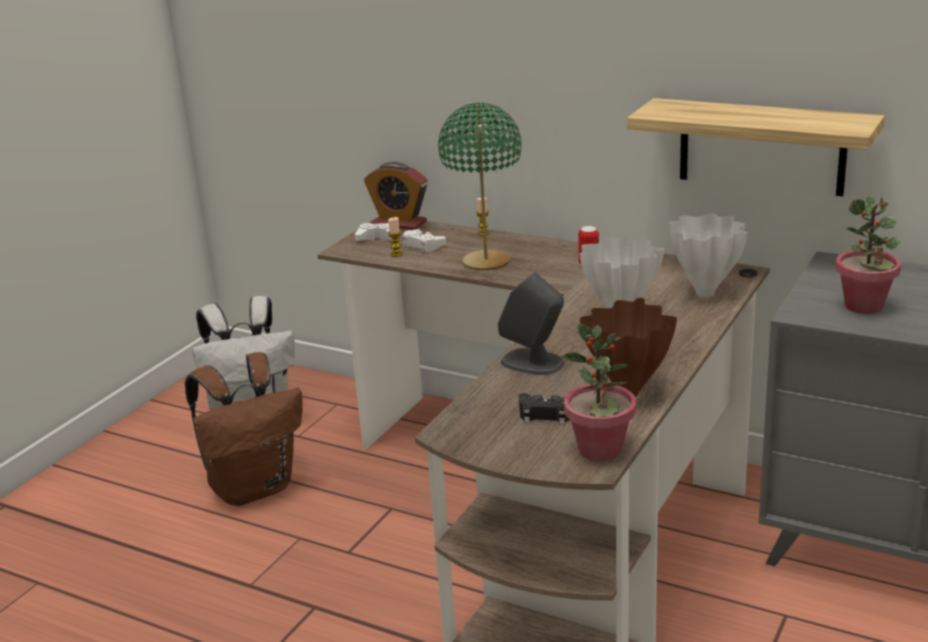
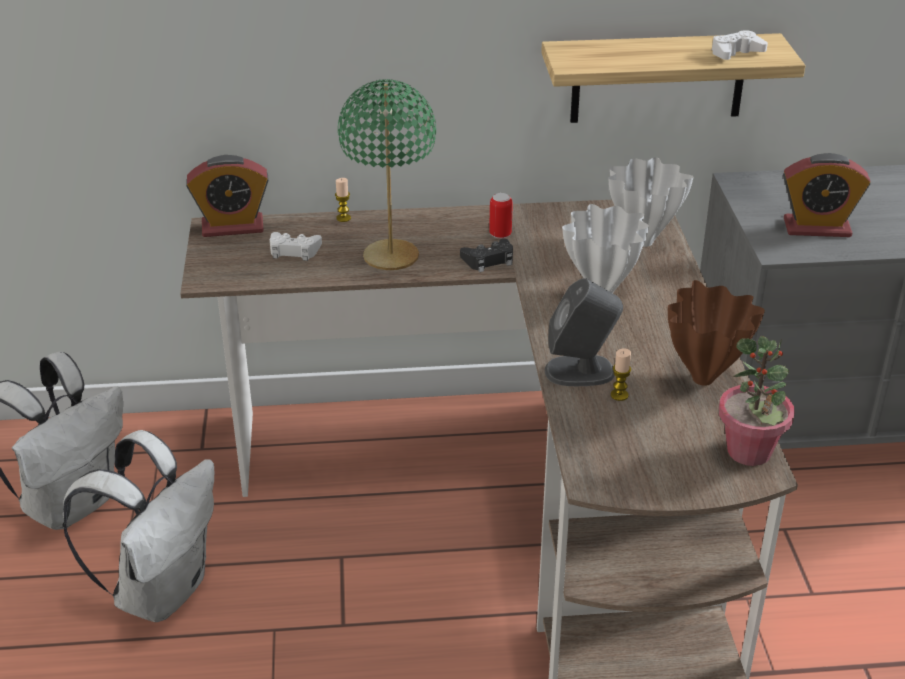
camera: 35 degrees left, 10 degrees up
(254, 488) = (161, 590): brown backpack -> white backpack
(378, 238) = (229, 253): white game controller -> white game controller (736, 52)
(396, 254) = (277, 270): candle -> candle (619, 395)
(546, 414) = (659, 428): black game controller -> black game controller (489, 260)
(864, 306) = (817, 228): potted plant -> alarm clock

